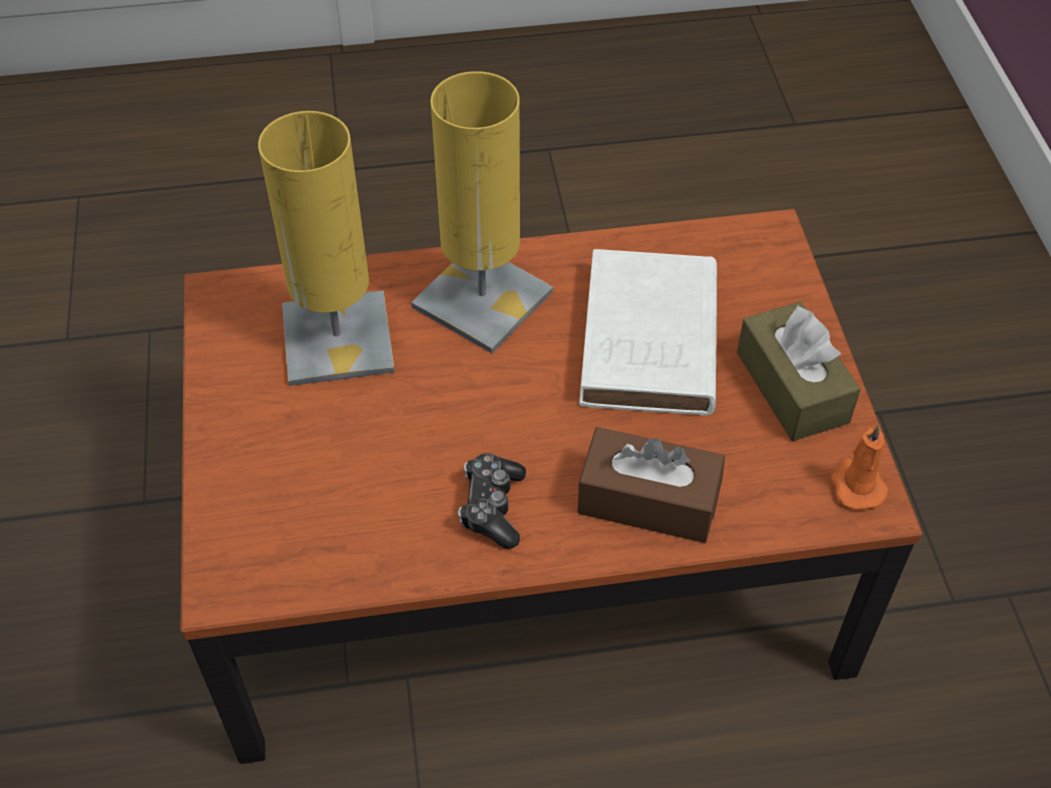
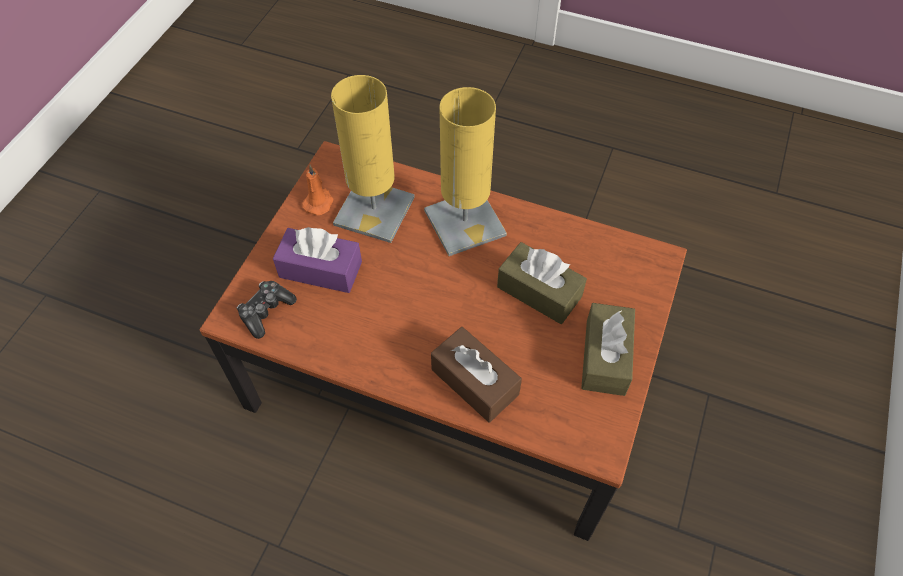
camera: 30 degrees right, 5 degrees up
(315, 455) = (320, 269): none -> purple tissue box
(492, 507) = (389, 343): game controller -> game controller (266, 312)
(649, 344) = (539, 292): white book -> brown tissue box
(855, 485) = (601, 434): orange candle -> orange candle (319, 202)

